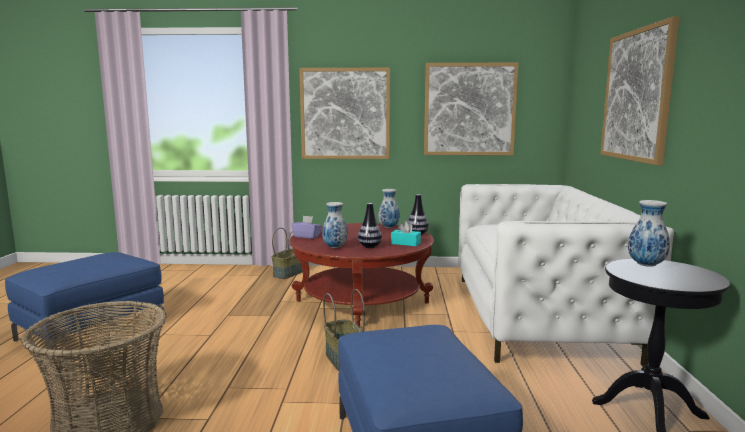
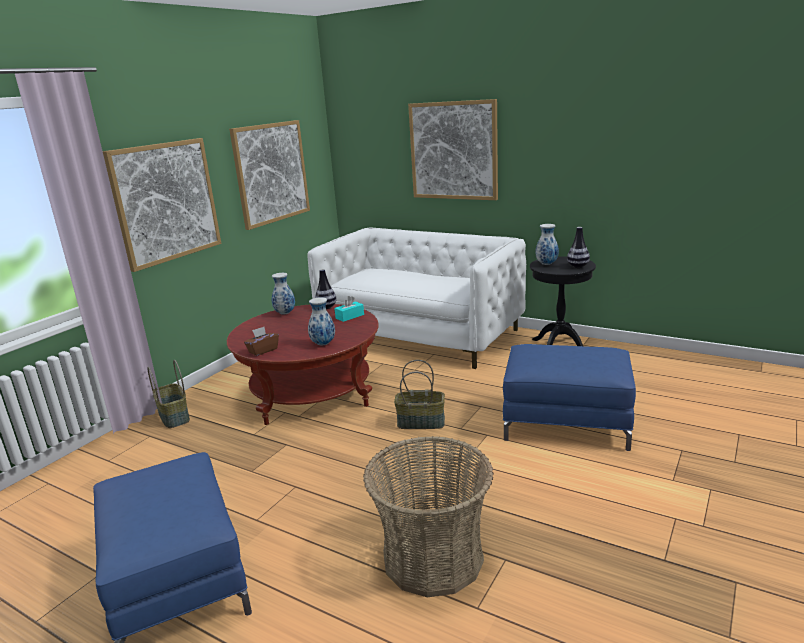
camera: 60 degrees left, 10 degrees up
(307, 236) = (263, 350): purple tissue box -> brown tissue box
(369, 247) = (341, 330): vase -> vase (578, 266)

